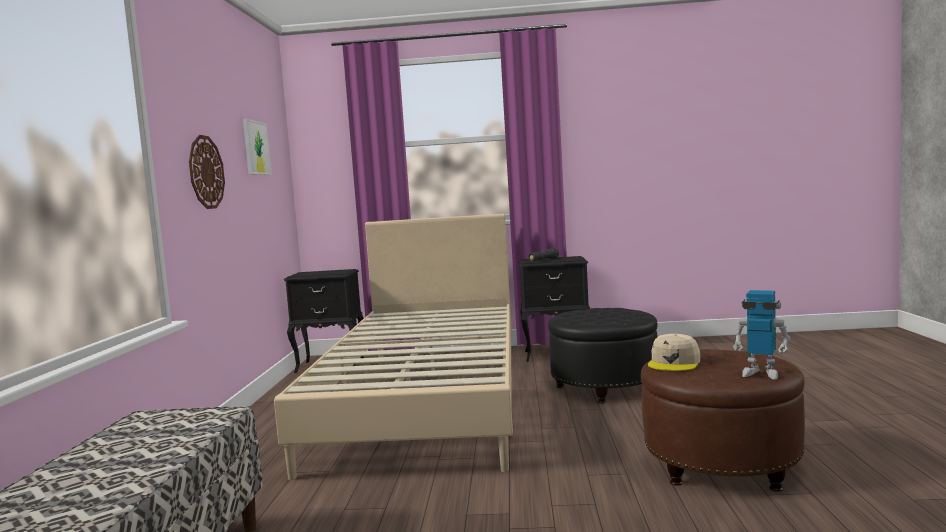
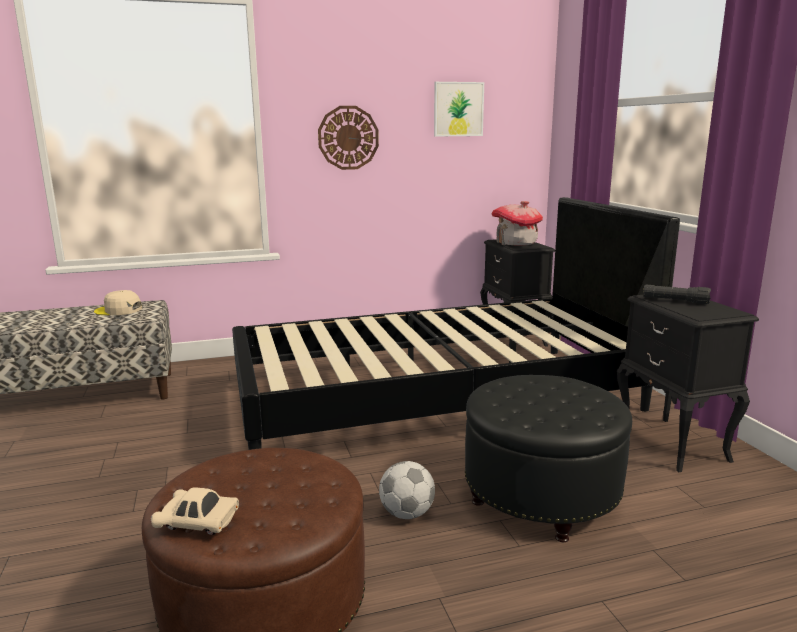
camera: 70 degrees right, 10 degrees up
(320, 272) = (516, 243): none -> toy house
(427, 399) = (437, 399): beige bed -> black bed
(608, 421) = (407, 514): none -> football
(674, 363) = (266, 461): beige cap -> beige cap (118, 310)
(761, 373) = (198, 524): toy robot -> beige toy car

